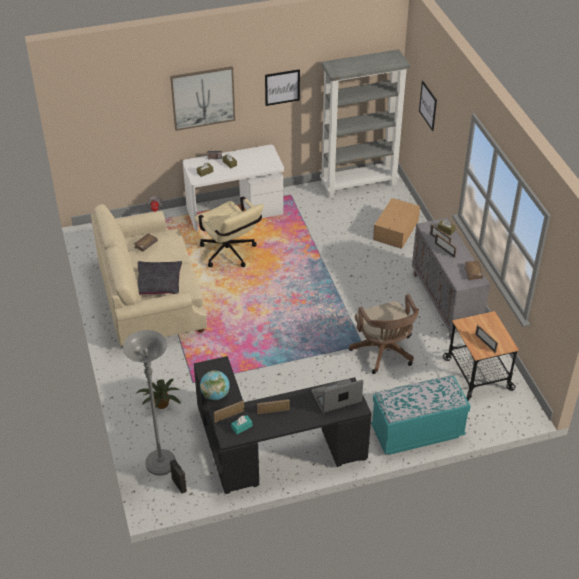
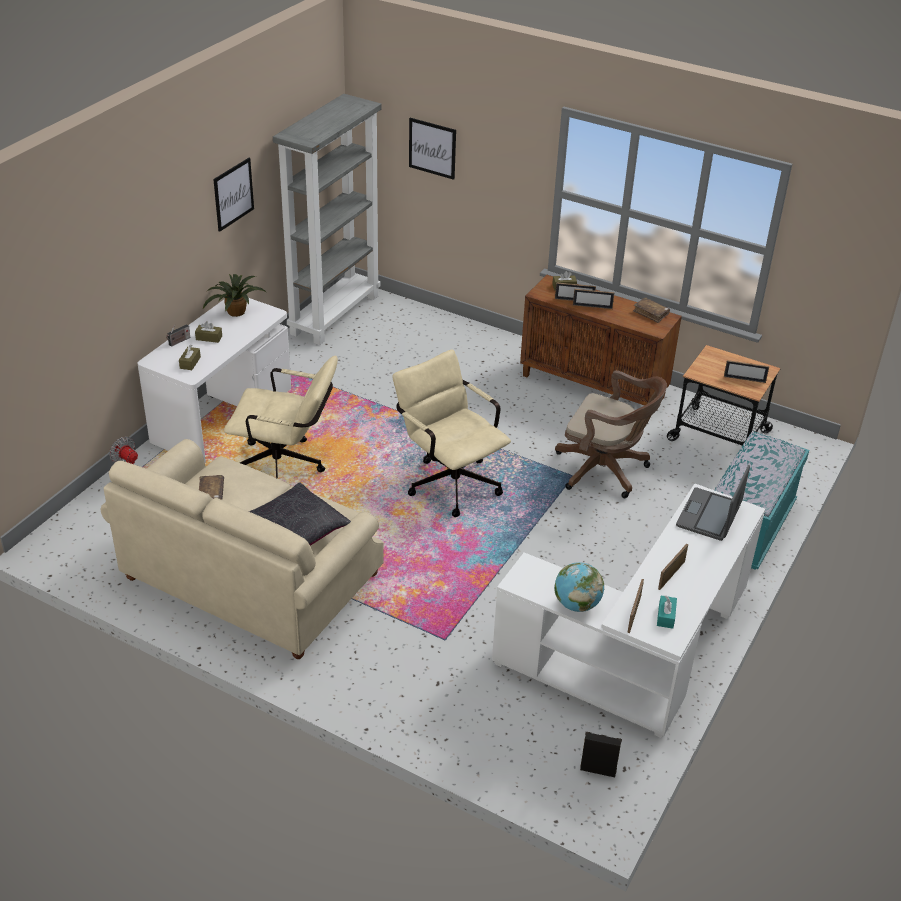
camera: 45 degrees left, 5 degrees down
(160, 404) = (441, 693): potted plant -> potted plant (235, 313)
(160, 464) = (541, 762): grey floor lamp -> none
(203, 98) = (148, 244): picture -> none
(271, 450) = (639, 652): black desk -> white desk
(296, 308) = (449, 480): none -> beige office chair
(396, 230) = (442, 341): cardboard box -> none
(445, 303) = (594, 386): grey cabinet -> brown cabinet

